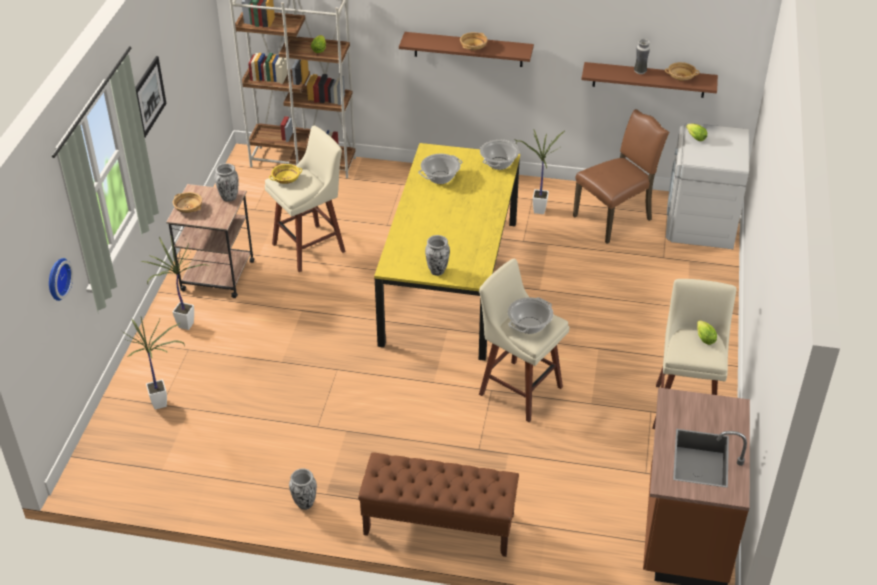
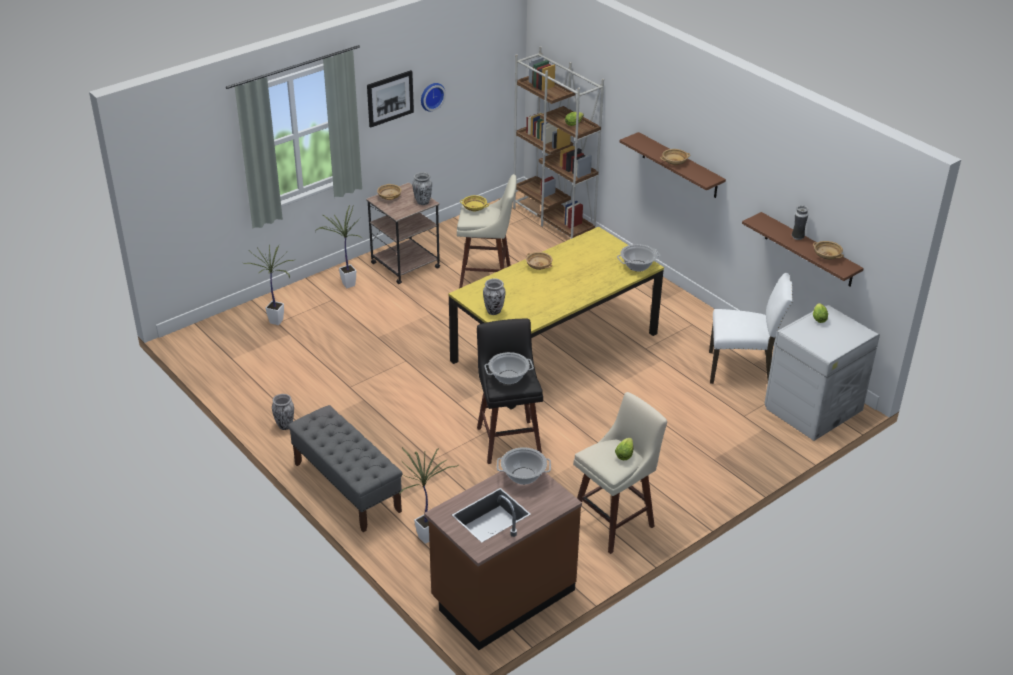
camera: 40 degrees right, 5 degrees down
(56, 278) = (216, 183): wall clock -> wall clock (431, 96)
(418, 206) = (538, 266): none -> beige bowl
(438, 524) = (347, 487): brown bench -> grey bench
(440, 178) = (580, 255): cooking pot -> cooking pot (523, 476)
(519, 390) = (509, 440): beige stool -> black stool
(537, 209) = (686, 333): potted plant -> potted plant (426, 535)
(615, 218) = (742, 369): brown chair -> white chair

